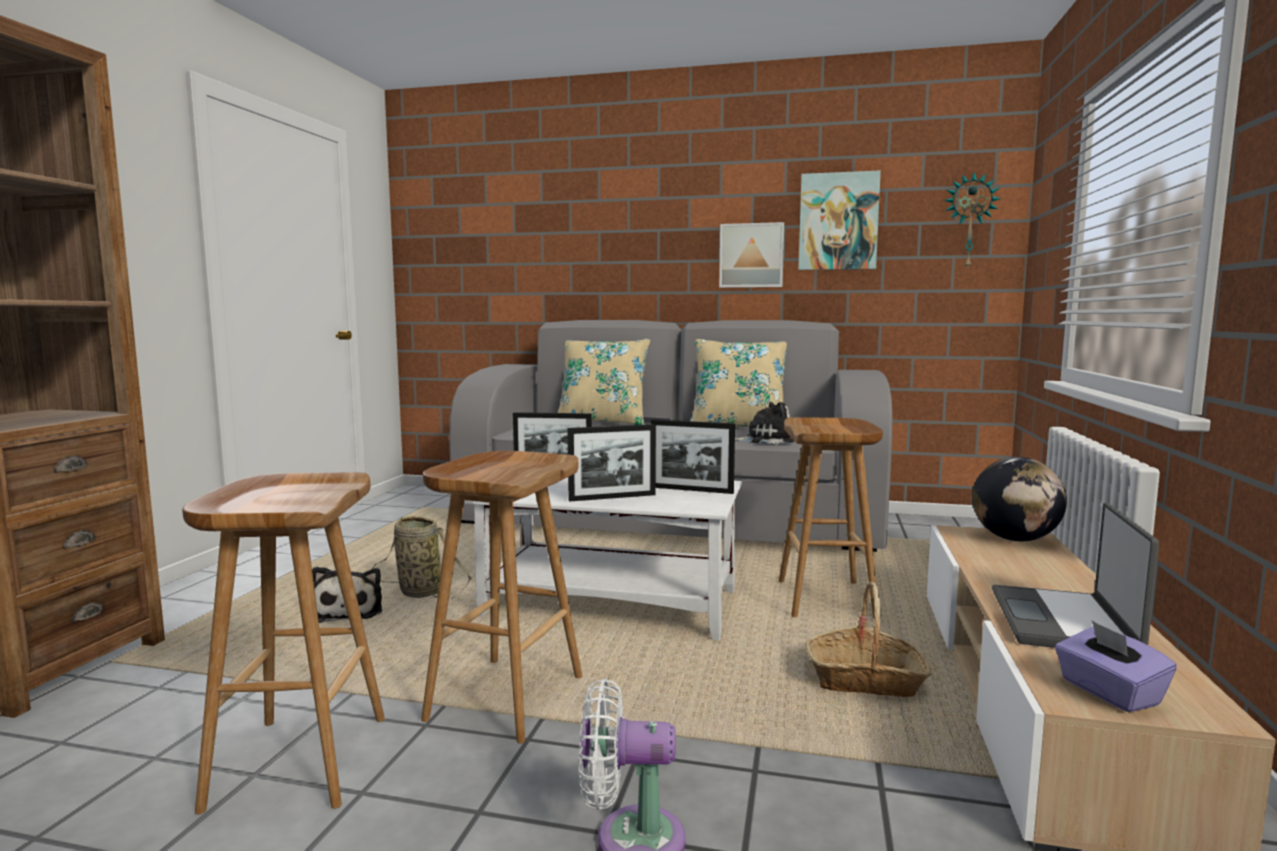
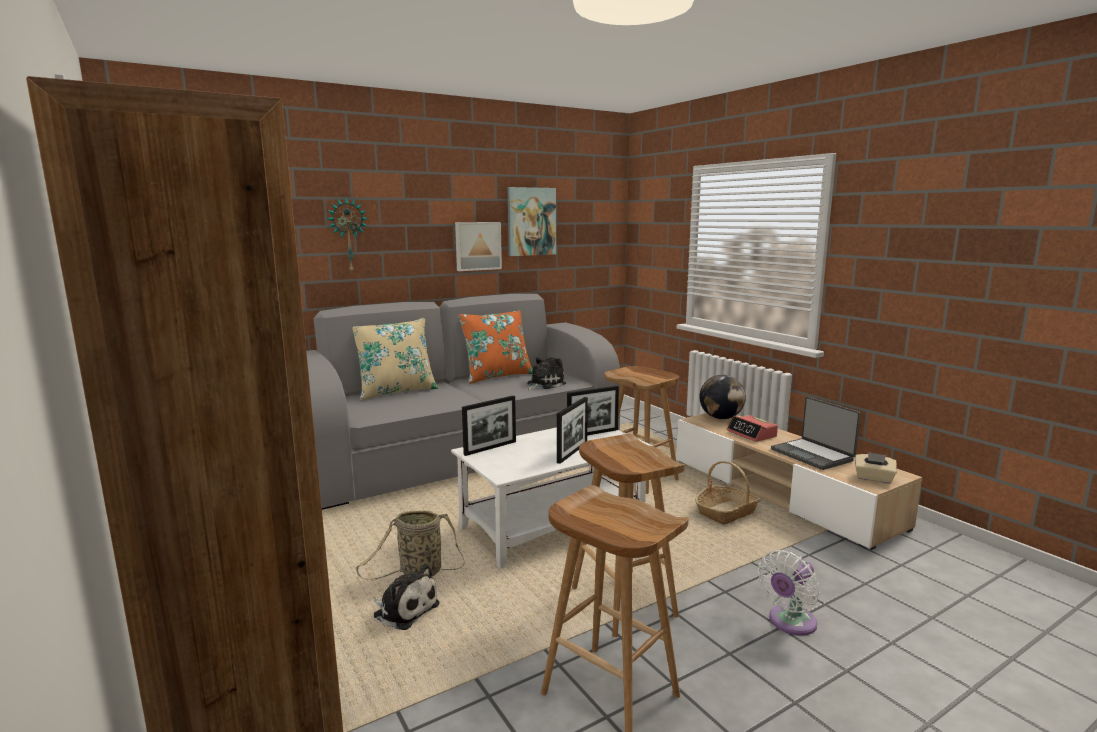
camera: 45 degrees left, 5 degrees up
(738, 427) = (497, 376): beige pillow -> orange pillow
(970, 221) = (600, 223): wall clock -> wall clock (348, 235)
(1015, 568) = (752, 434): none -> alarm clock
(1108, 693) = (873, 479): purple tissue box -> beige tissue box

